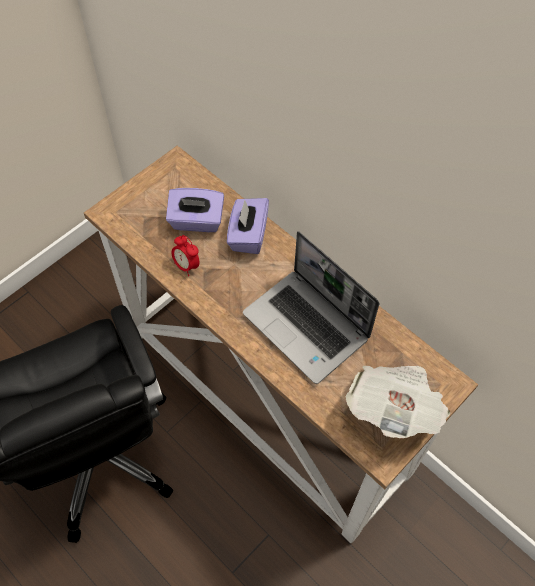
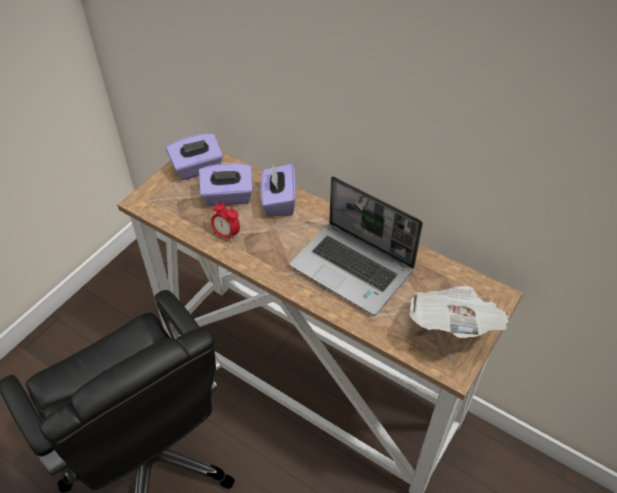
camera: 10 degrees left, 10 degrees down
(172, 182) = (197, 168): none -> purple tissue box

